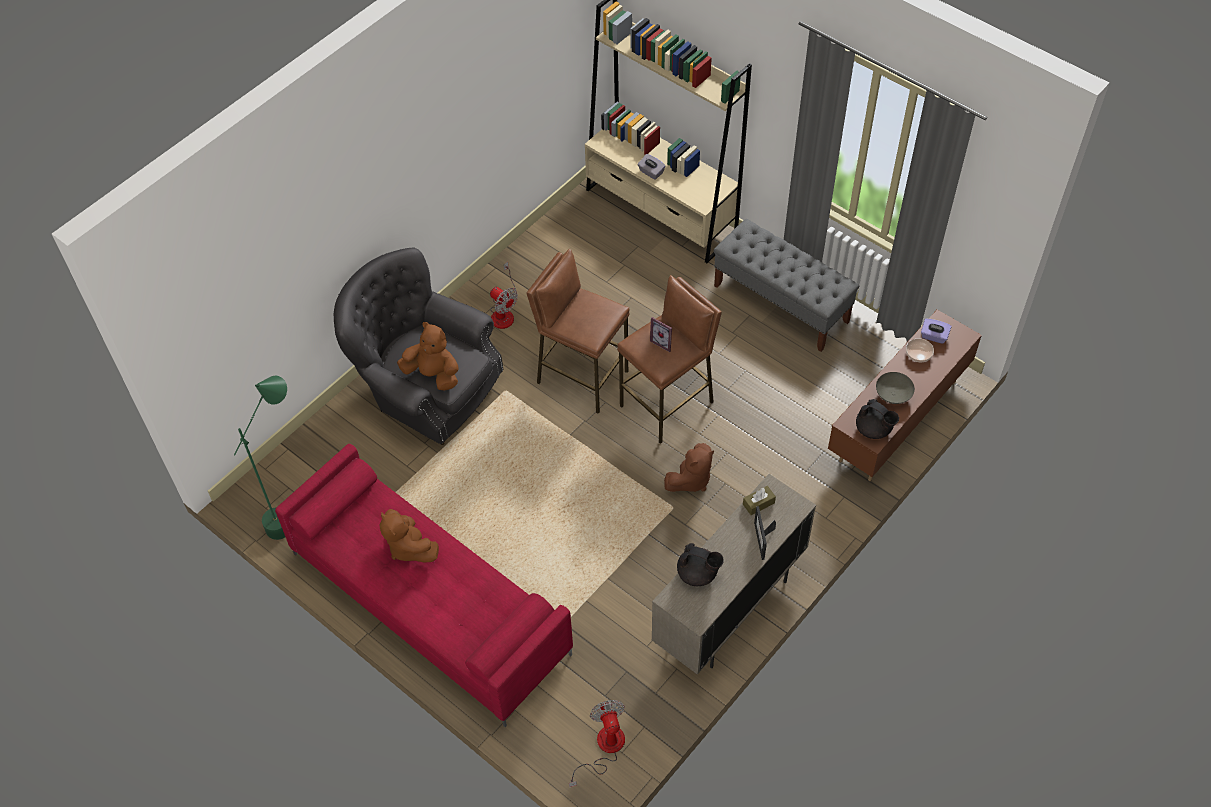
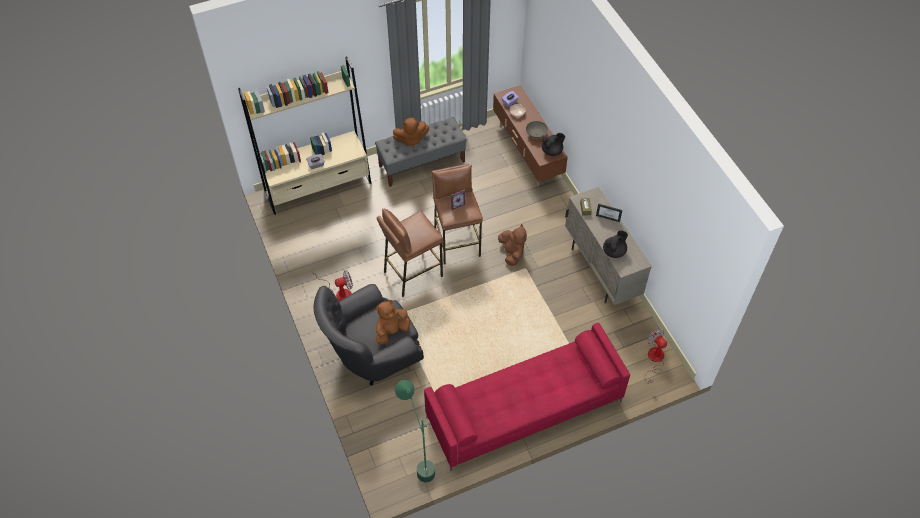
camera: 65 degrees left, 0 degrees up
(409, 547) = (507, 390): brown plush toy -> brown plush toy (411, 140)
(604, 748) = (654, 360): fan -> fan turned 45 degrees clockwise

